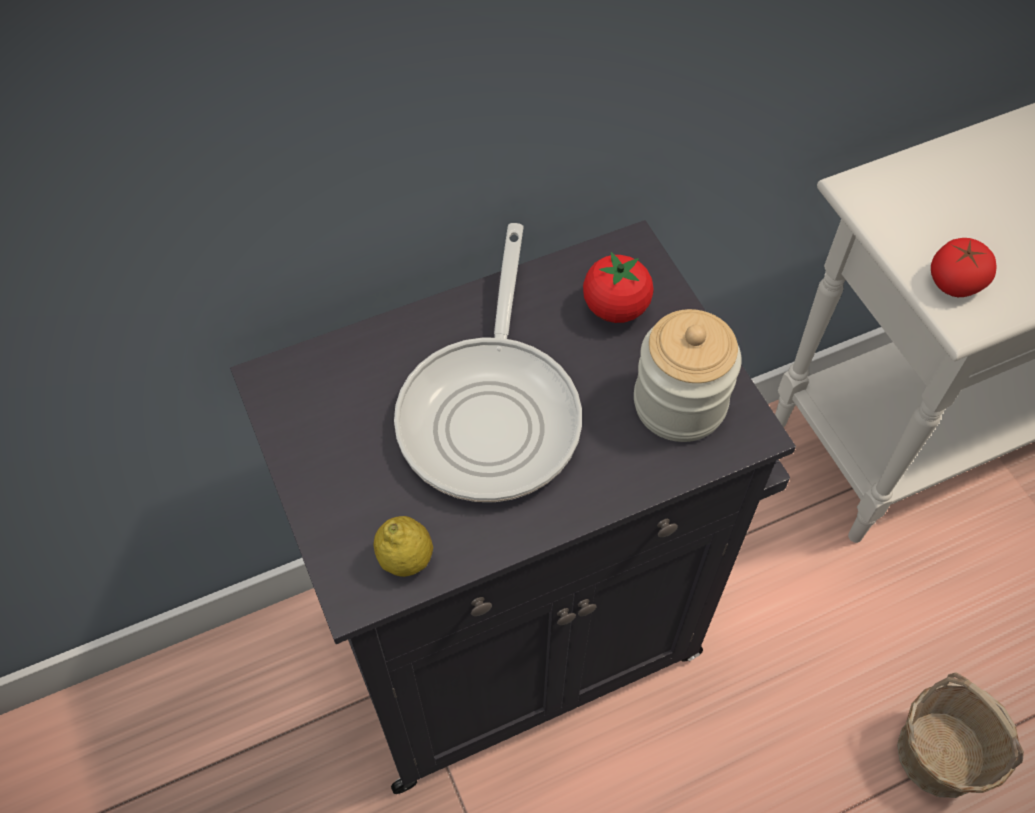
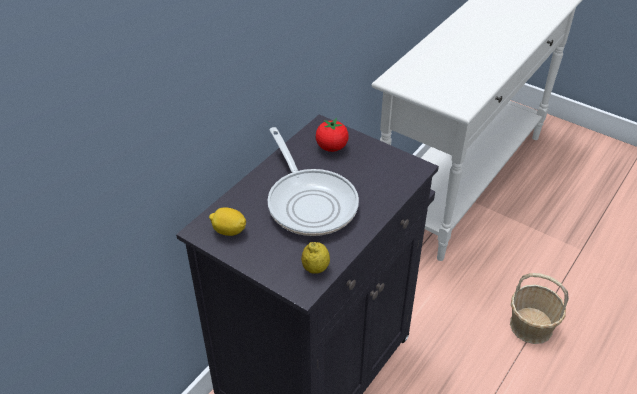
camera: 30 degrees left, 15 degrees down
(316, 404) = (229, 231): none -> lemon
(679, 403) = (383, 169): jar -> none
(955, 282) = (449, 97): tomato -> none

